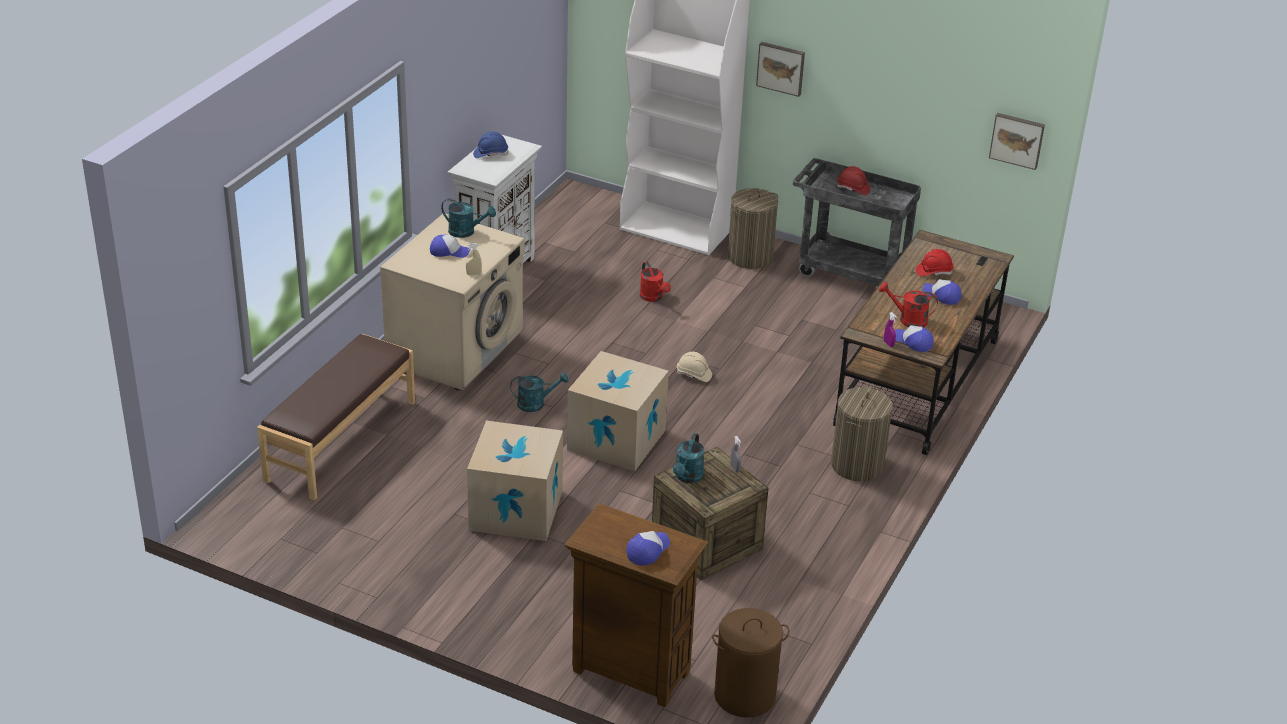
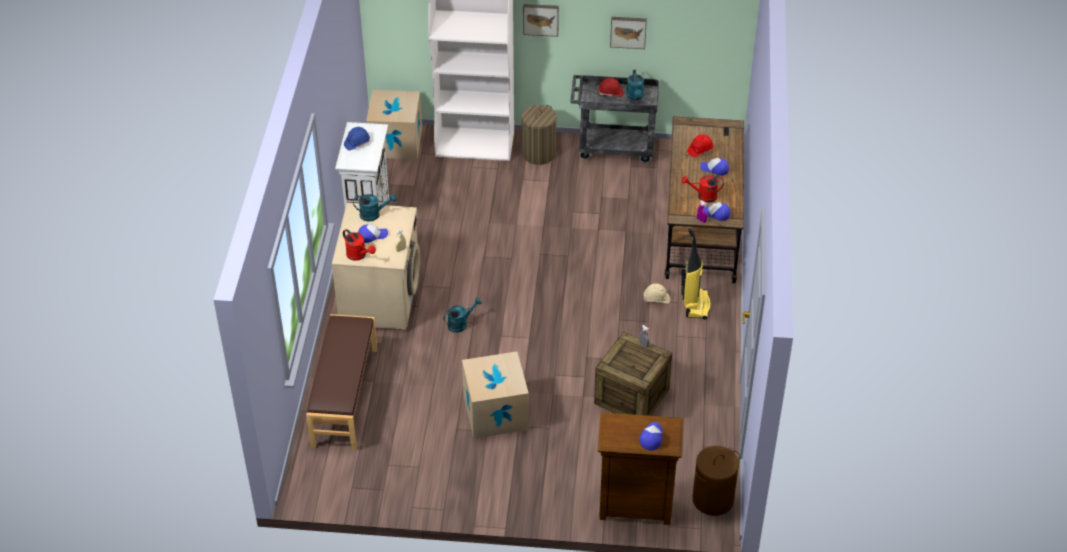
camera: 20 degrees left, 10 degrees up
(616, 440) = (530, 335): cardboard box -> cardboard box (396, 142)
(653, 298) = (491, 209): red watering can -> red watering can (359, 255)
(687, 477) = (618, 362): turquoise watering can -> turquoise watering can (635, 97)
(694, 374) = (553, 266): beige hard hat -> beige hard hat (656, 299)
(857, 465) = (695, 305): laundry basket -> vacuum cleaner
(1017, 140) = (726, 37): picture -> picture (628, 31)

